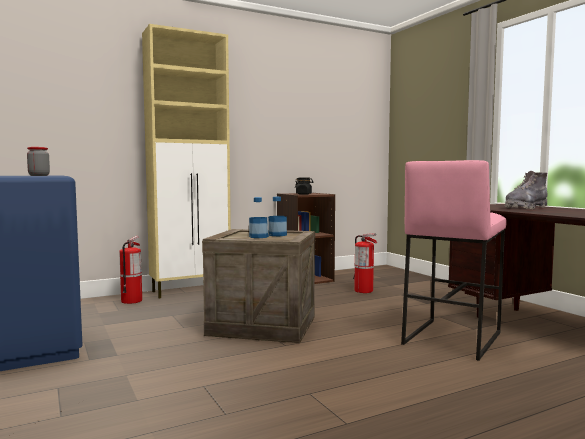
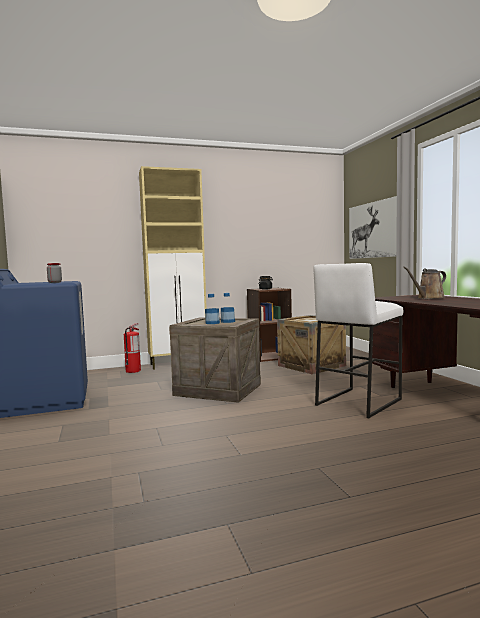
camera: 10 degrees right, 0 degrees up
(364, 291) = (311, 366): fire extinguisher -> crate
(432, 125) = (373, 230): none -> picture
(451, 338) = (358, 402): pink stool -> white stool
(525, 208) = (428, 298): grey boot -> brown watering can

